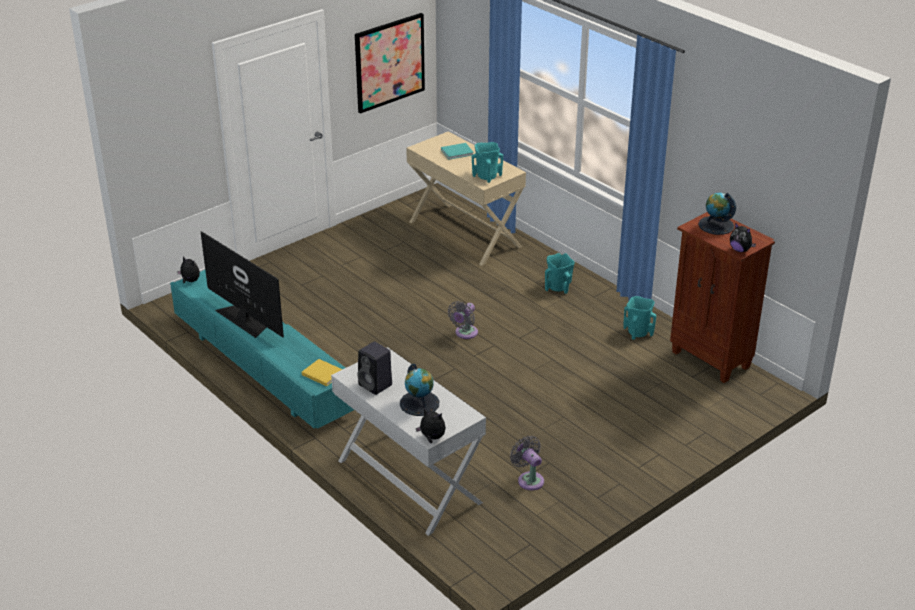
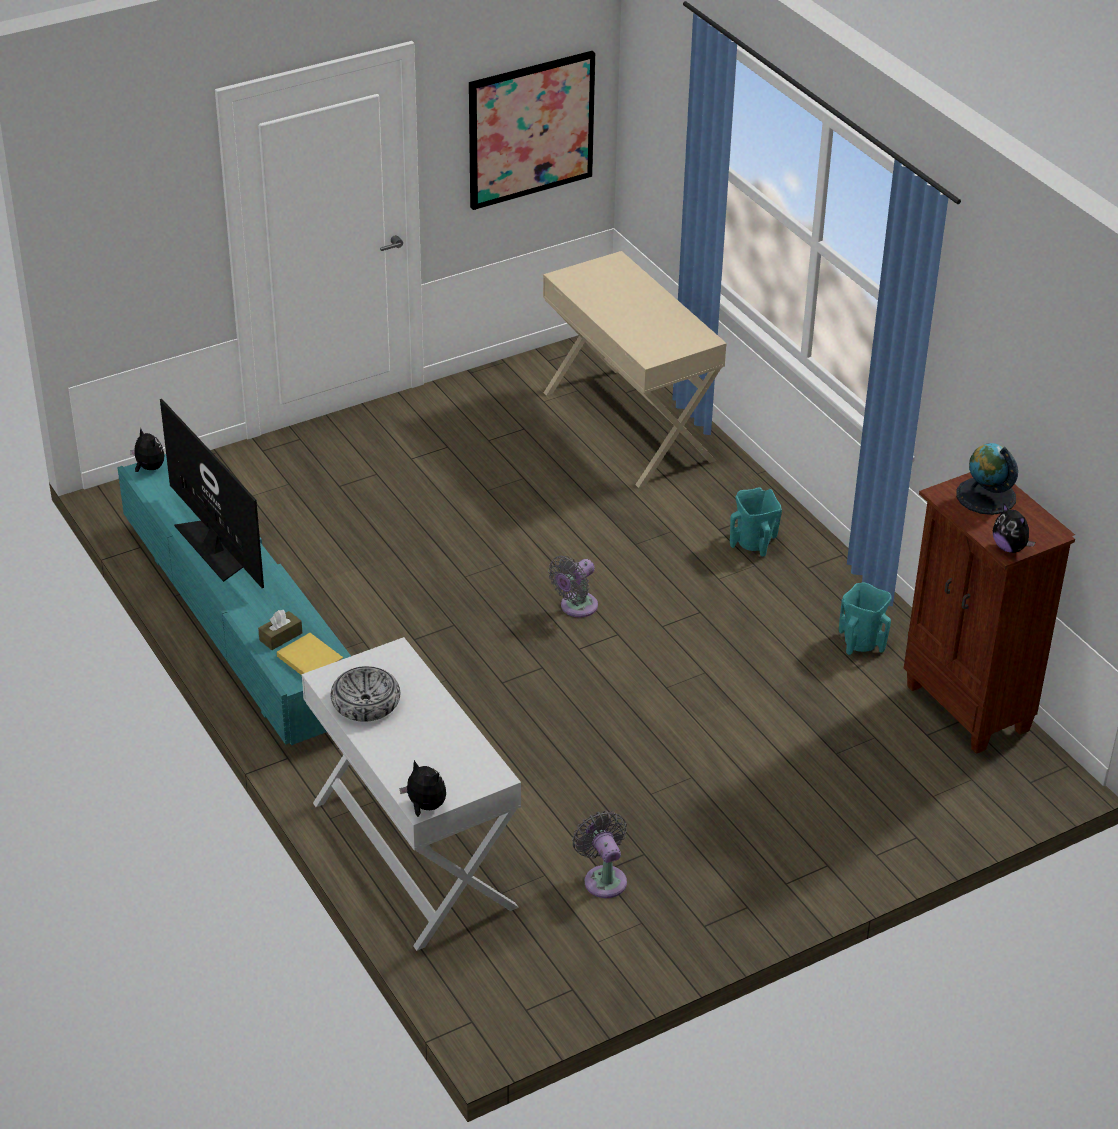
camera: 10 degrees right, 5 degrees up
(300, 363) = (281, 637): none -> brown tissue box
(376, 385) = (366, 702): black speaker -> bowl
(419, 403) = (424, 743): globe -> none
(458, 152) = (625, 293): turquoise book -> none
(487, 176) = (659, 343): turquoise vase -> none

